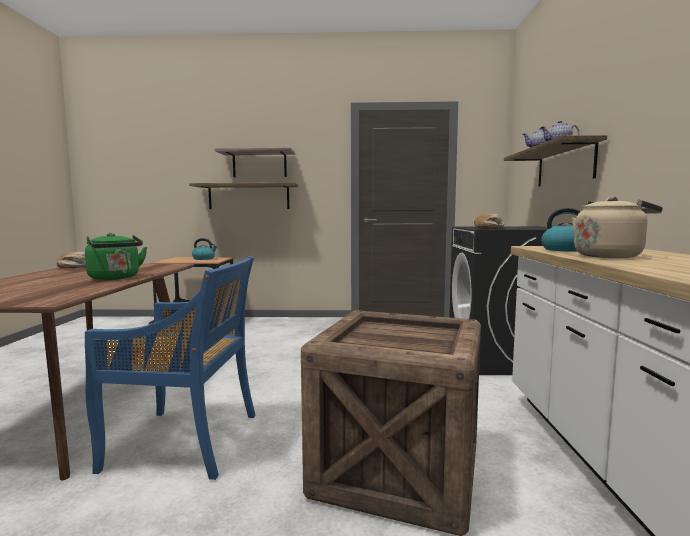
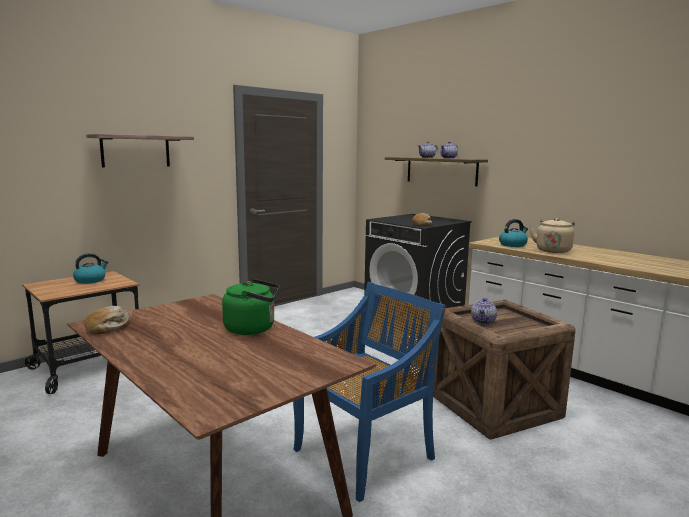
camera: 45 degrees left, 5 degrees up
(249, 196) = (123, 192): shelf -> none
(376, 332) = (483, 321): none -> teapot

